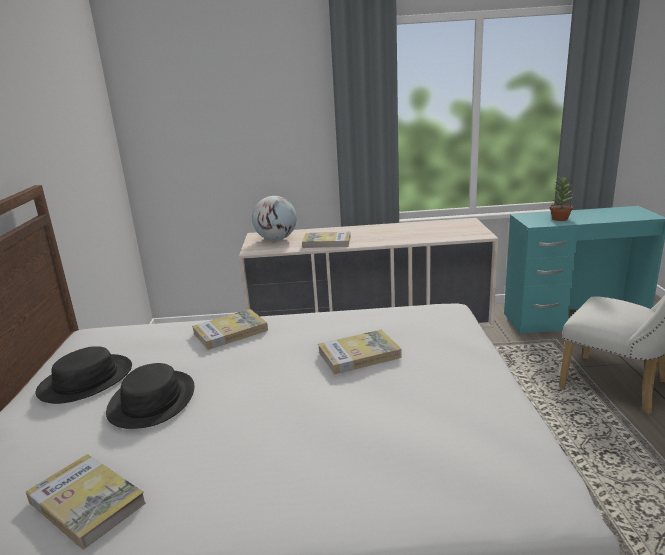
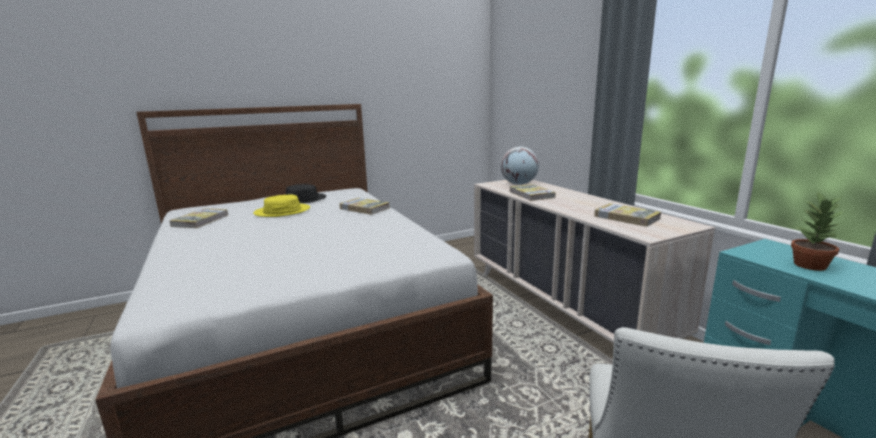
camera: 65 degrees right, 5 degrees down
(152, 400) = (282, 211): black hat -> yellow hat
(359, 355) = (344, 238): book -> book (626, 217)

